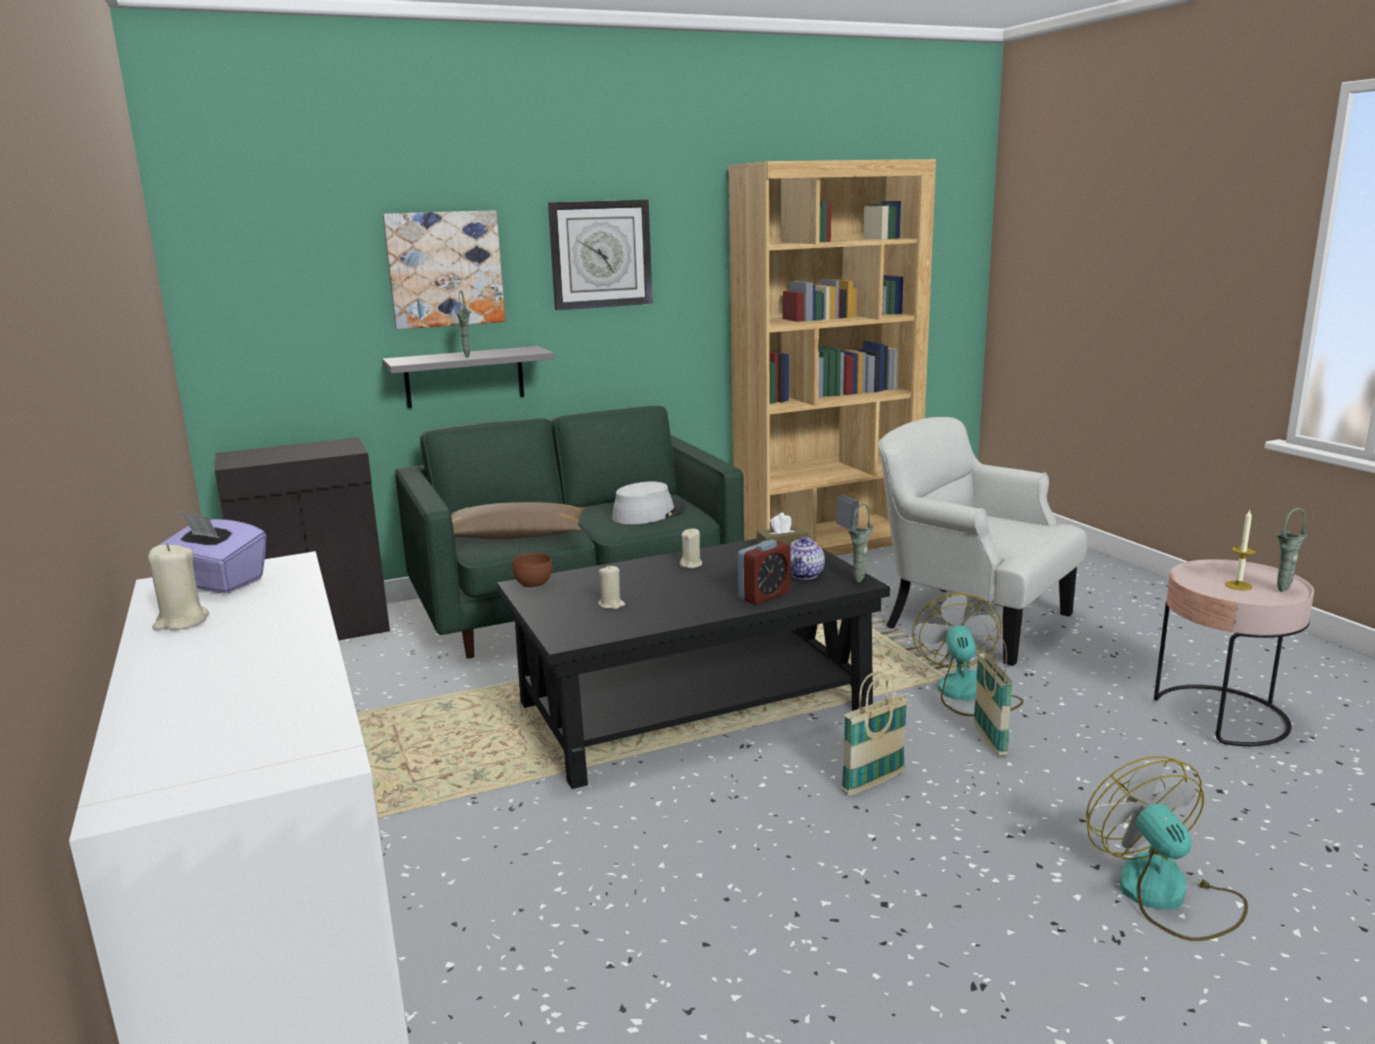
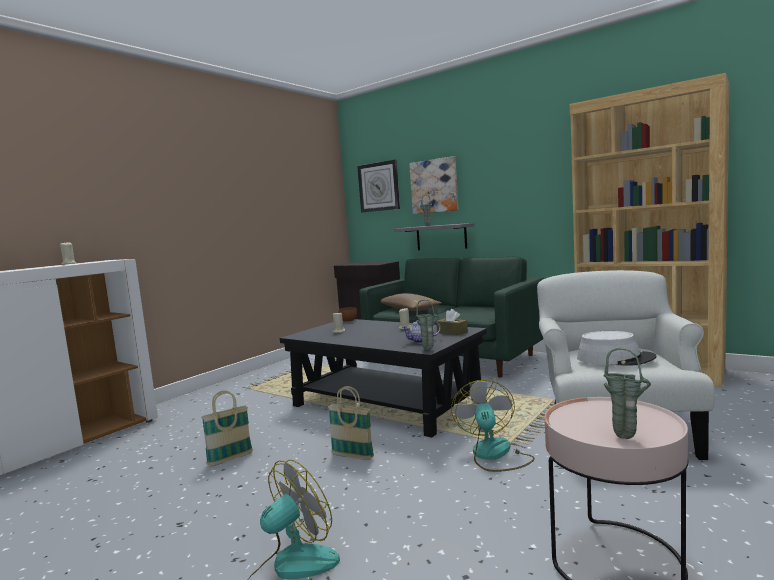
camera: 60 degrees right, 10 degrees down
(215, 583) = (102, 260): purple tissue box -> none
(600, 254) = (507, 173): wall clock -> wall clock (379, 187)
(649, 513) = (475, 312): grey hat -> grey hat (615, 358)
(764, 595) = (381, 342): alarm clock -> none
(967, 694) = (494, 455): fan -> fan turned 60 degrees counterclockwise
(989, 740) = (440, 474): basket -> basket (230, 459)
(1238, 585) = (602, 422): candle -> none

